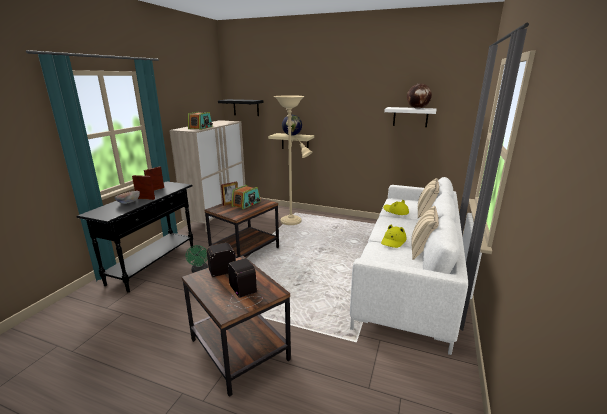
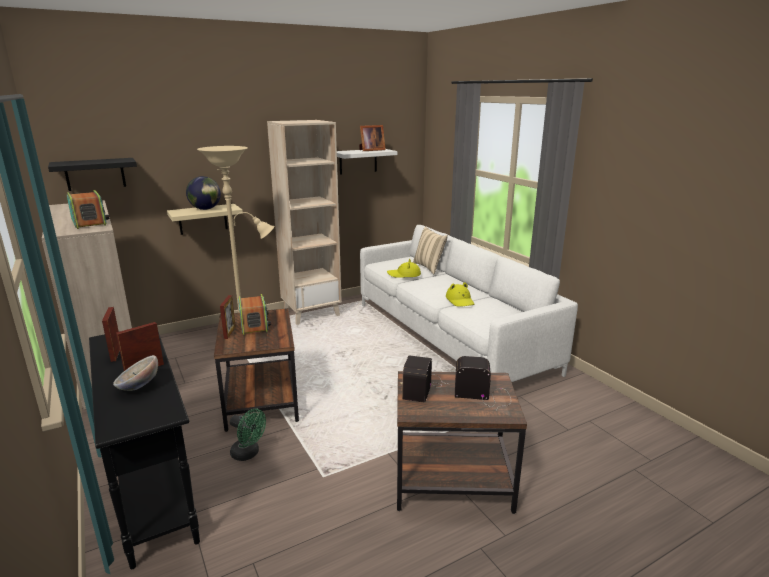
camera: 50 degrees left, 0 degrees up
(348, 221) = (311, 313): none -> beige bookcase
(417, 108) = (371, 150): globe -> picture frame
(422, 251) = (491, 299): beige pillow -> none

